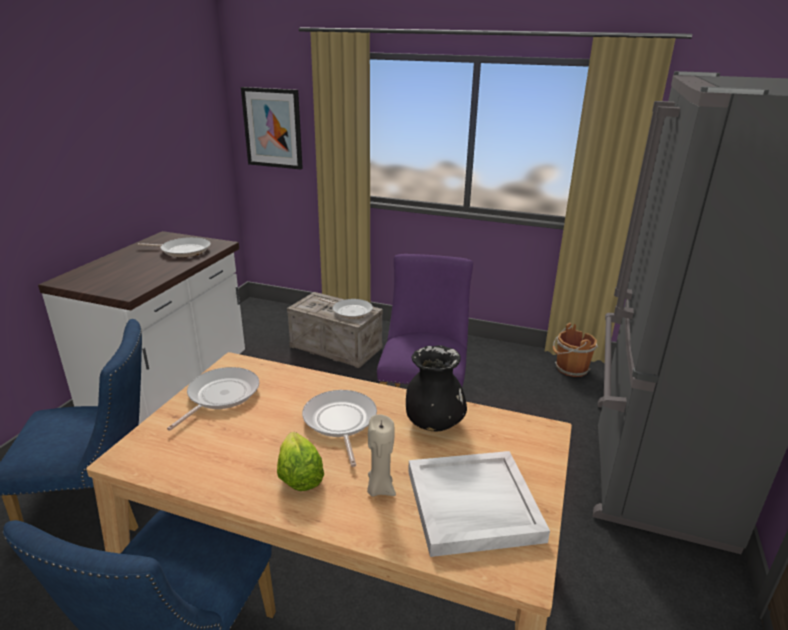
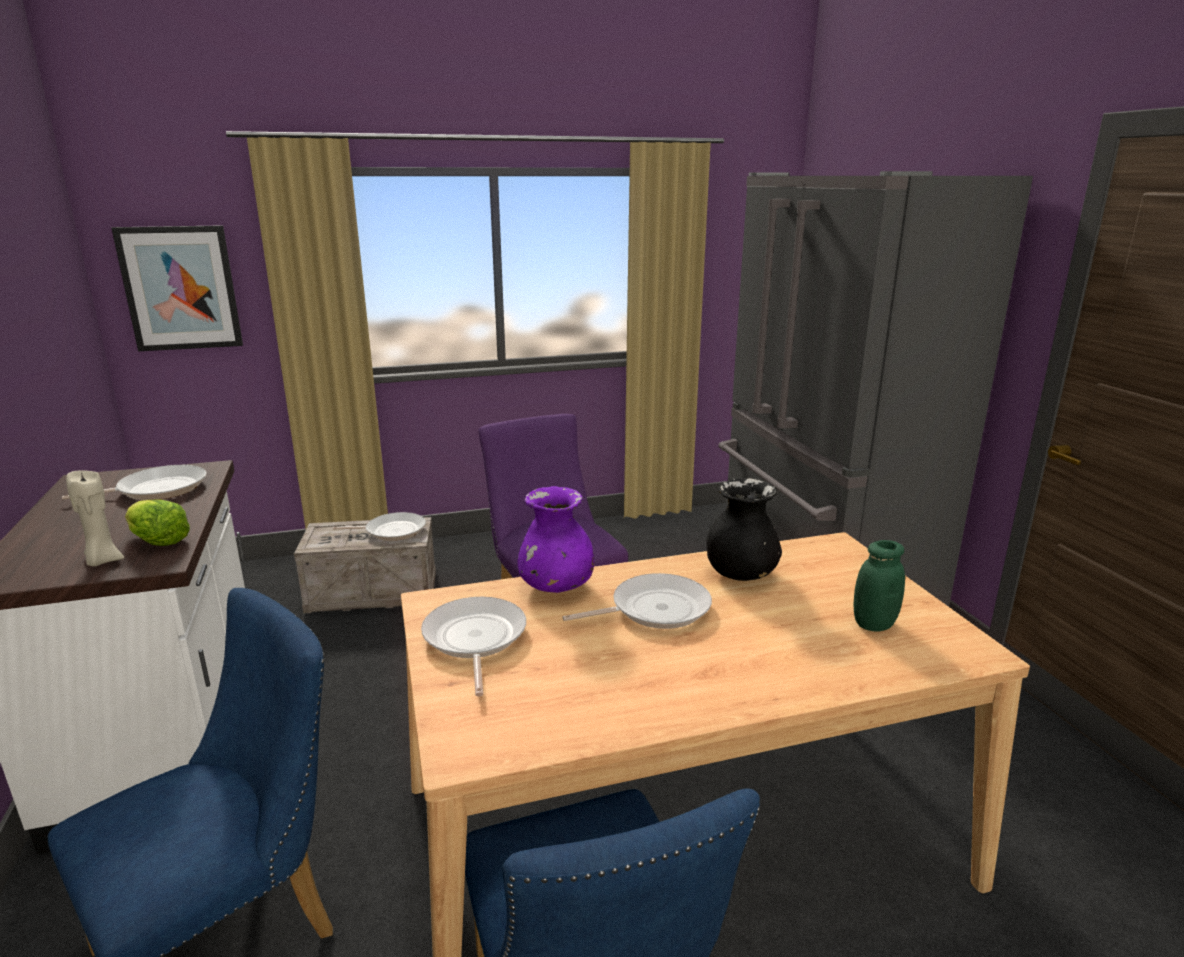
camera: 35 degrees left, 5 degrees down
(299, 475) = (694, 672): lettuce -> lettuce (157, 540)
(307, 381) = (556, 587): none -> purple vase
(340, 422) = (654, 609): frying pan -> frying pan turned 120 degrees clockwise
(379, 488) = (783, 647): beige candle -> beige candle (103, 560)
(472, 505) = (873, 624): white tray -> green jar
(570, 369) = (662, 527): brown bucket -> none

